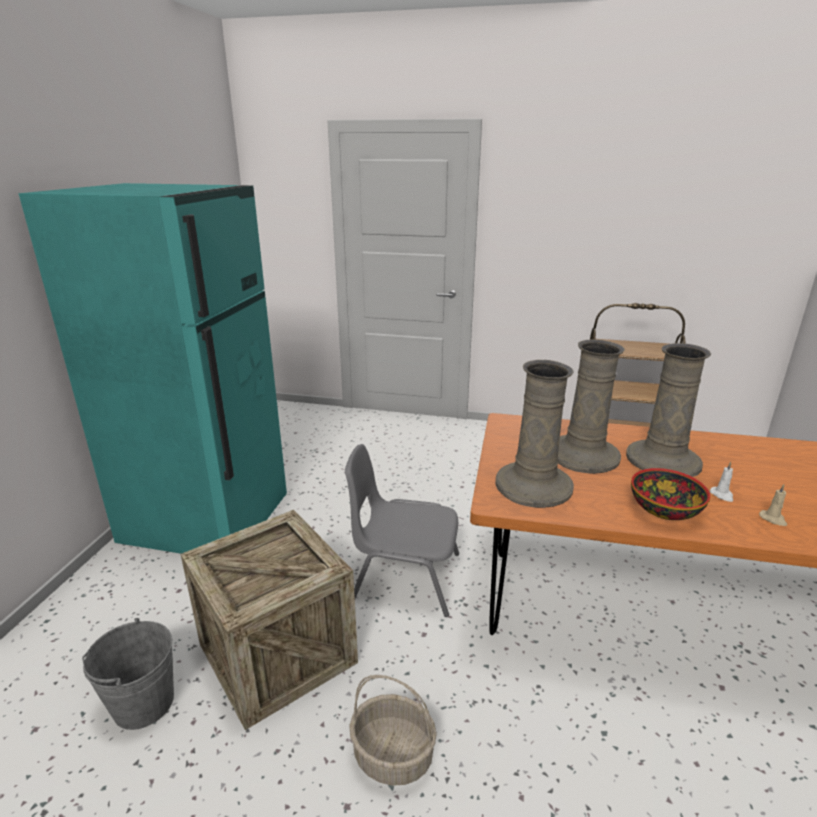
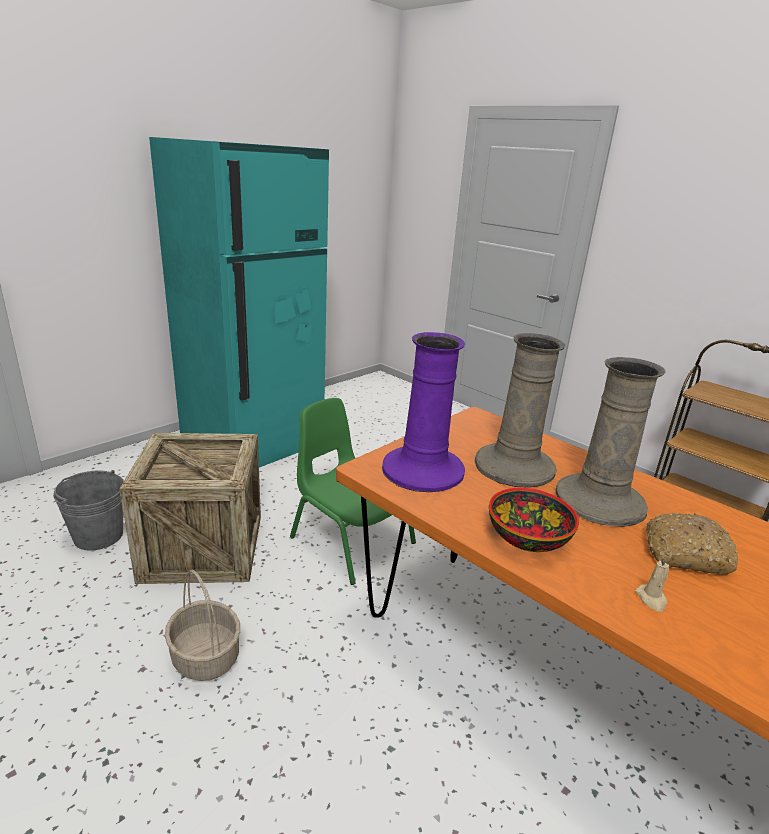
camera: 30 degrees right, 0 degrees up
(405, 576) = (350, 539): grey chair -> green chair
(533, 485) = (422, 470): beige vase -> purple vase
(722, 495) = (621, 554): white candle -> none
(747, 478) = (685, 554): none -> bread

